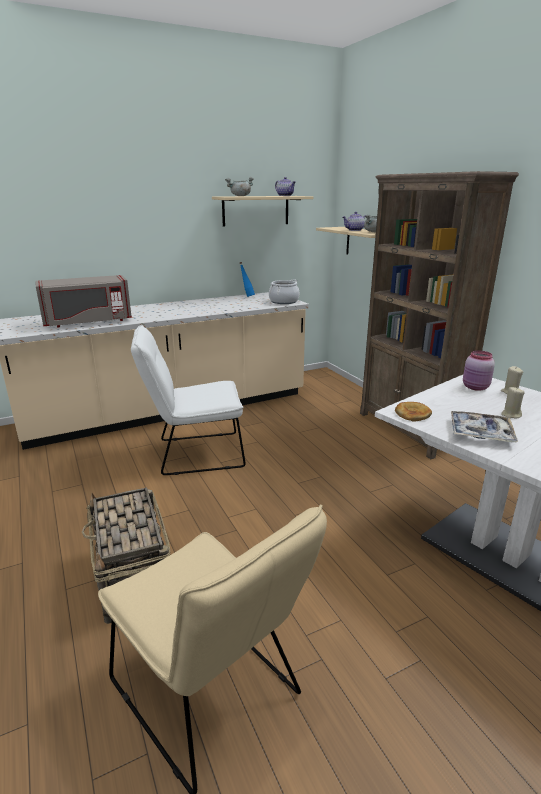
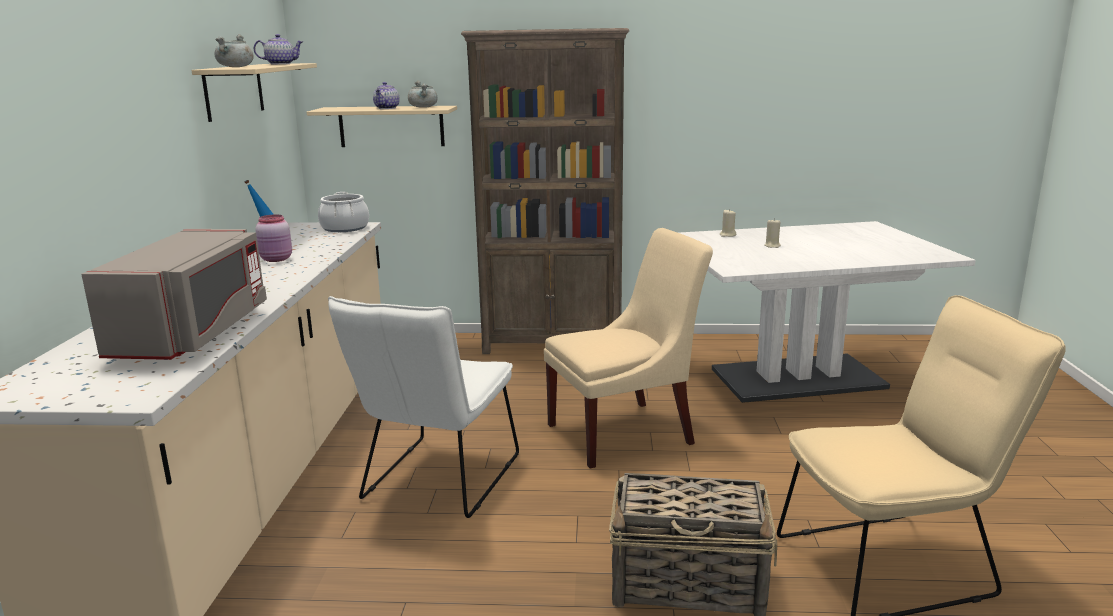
camera: 60 degrees left, 5 degrees down
(309, 497) = (626, 433): none -> beige chair
(412, 414) = (742, 267): bread -> none
(475, 387) = (706, 240): pink jar -> pink jar (277, 259)
(480, 433) = (797, 260): tray -> none

